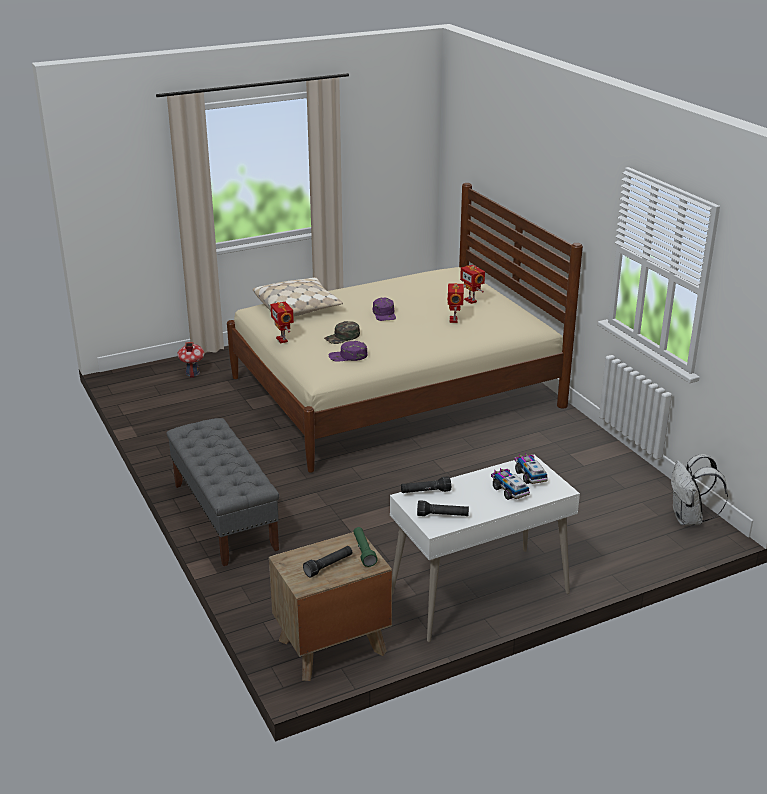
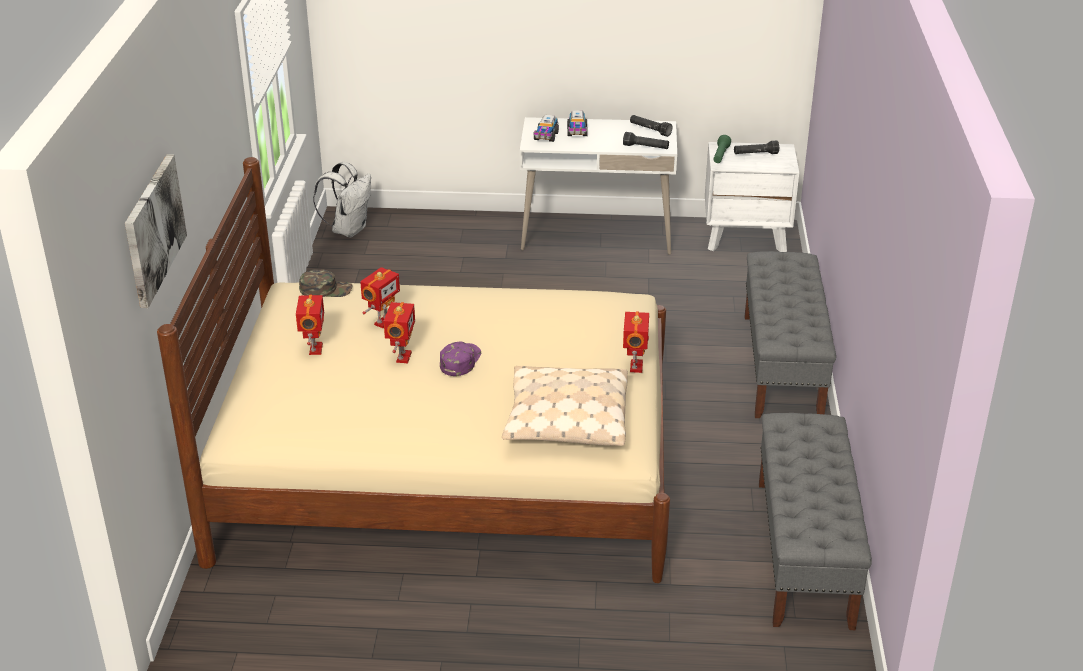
camera: 150 degrees left, 5 degrees up
(159, 411) = (804, 553): none -> grey bench
(192, 373) = (719, 625): toy house -> none
(331, 646) = (746, 236): brown nightstand -> white nightstand
(342, 337) = (556, 339): green cap -> green cap (326, 289)
(348, 356) = (577, 308): purple cap -> none
(418, 308) = (402, 357): none -> toy robot
(492, 150) = (153, 229): none -> picture

